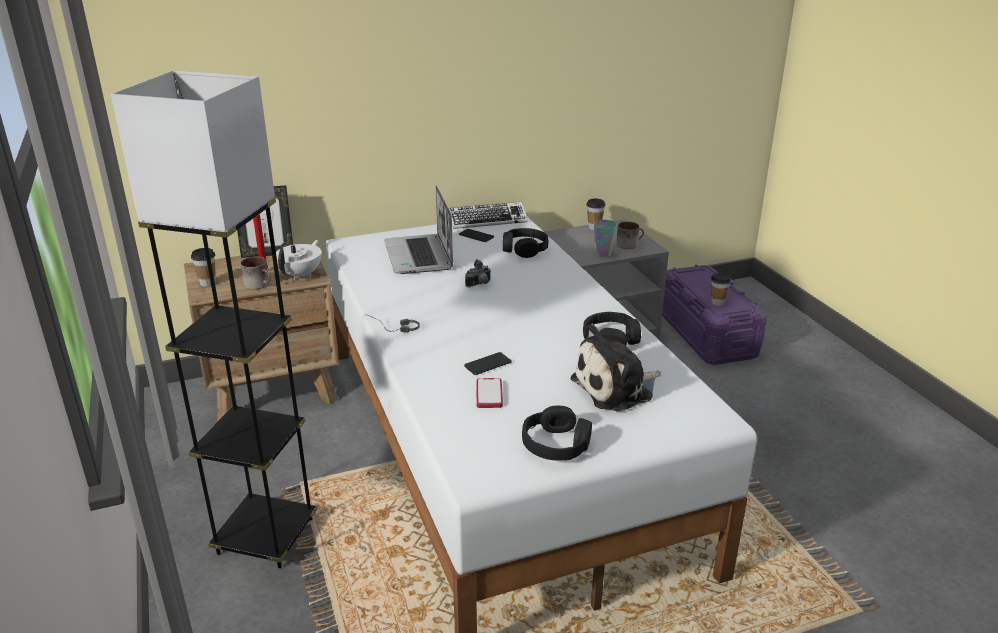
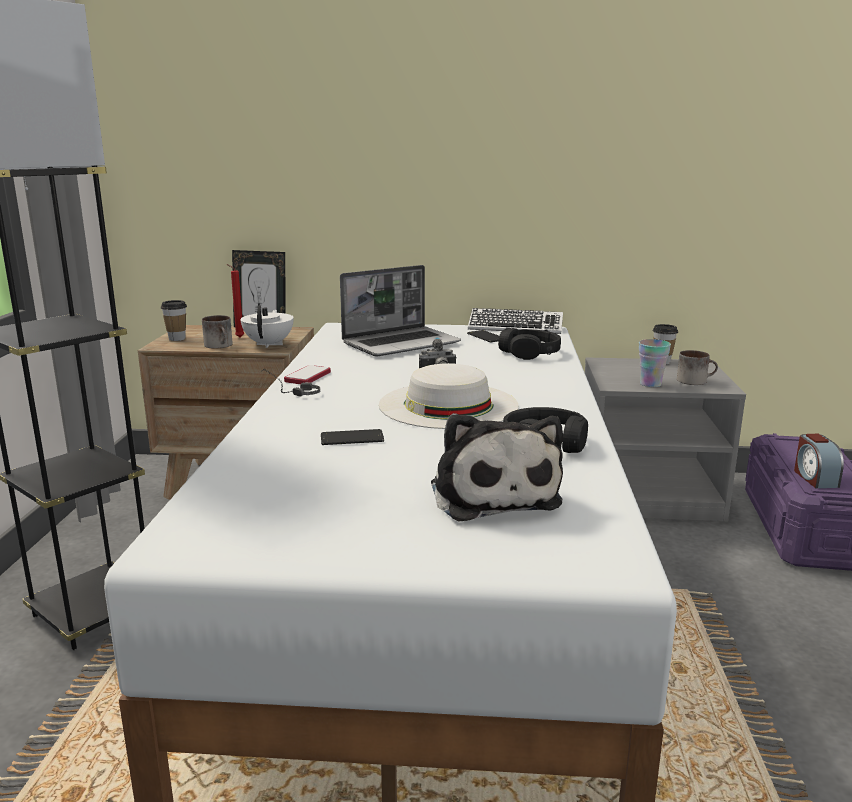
camera: 25 degrees right, 10 degrees down
(301, 274) = (269, 344): white teapot -> white teapot turned 45 degrees counterclockwise
(419, 256) = (401, 343): laptop -> laptop turned 135 degrees counterclockwise
(489, 394) = (313, 466): phone -> phone (307, 376)
(519, 317) = (448, 405): none -> white hat
(556, 444) = (328, 536): black headphones -> none
(616, 388) = (492, 494): plush toy -> plush toy turned 105 degrees counterclockwise
(717, 302) = (814, 478): cup -> alarm clock

